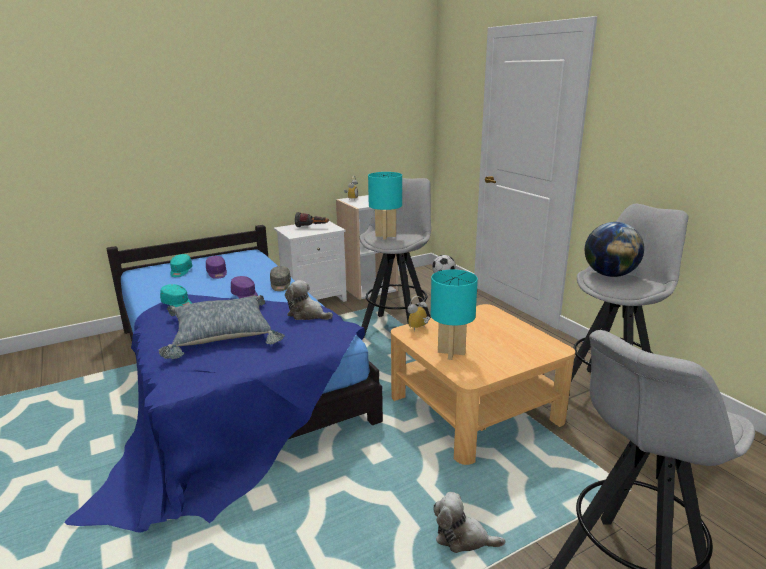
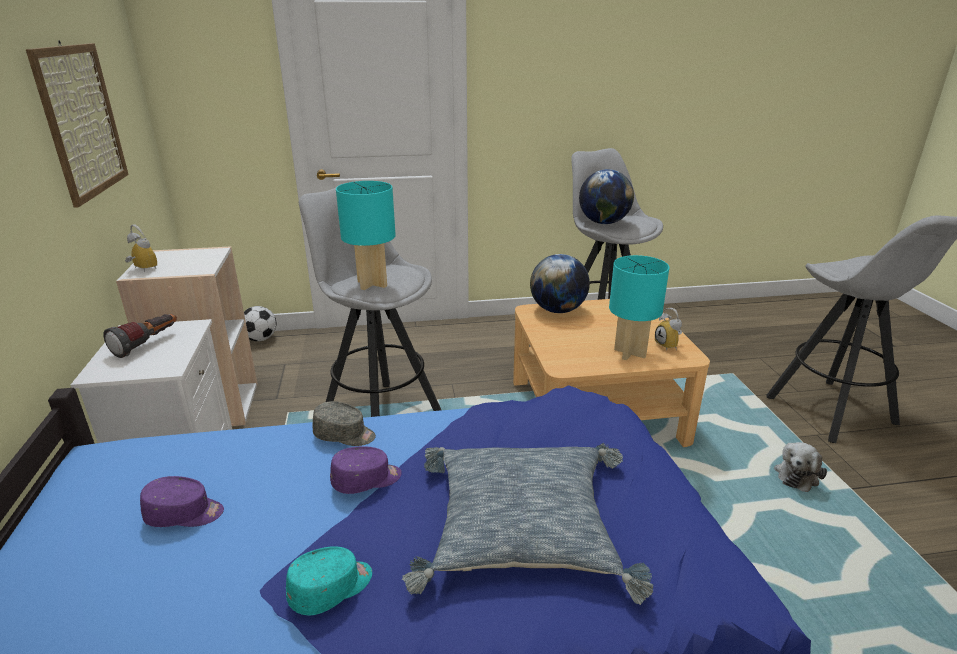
camera: 70 degrees left, 5 degrees up
(181, 271) = (92, 582): turquoise cap -> none
(307, 314) = (505, 422): plush toy -> none
(350, 121) = (81, 118): none -> picture
(419, 328) = (559, 357): alarm clock -> alarm clock (669, 345)
(498, 318) = (558, 310): none -> globe

